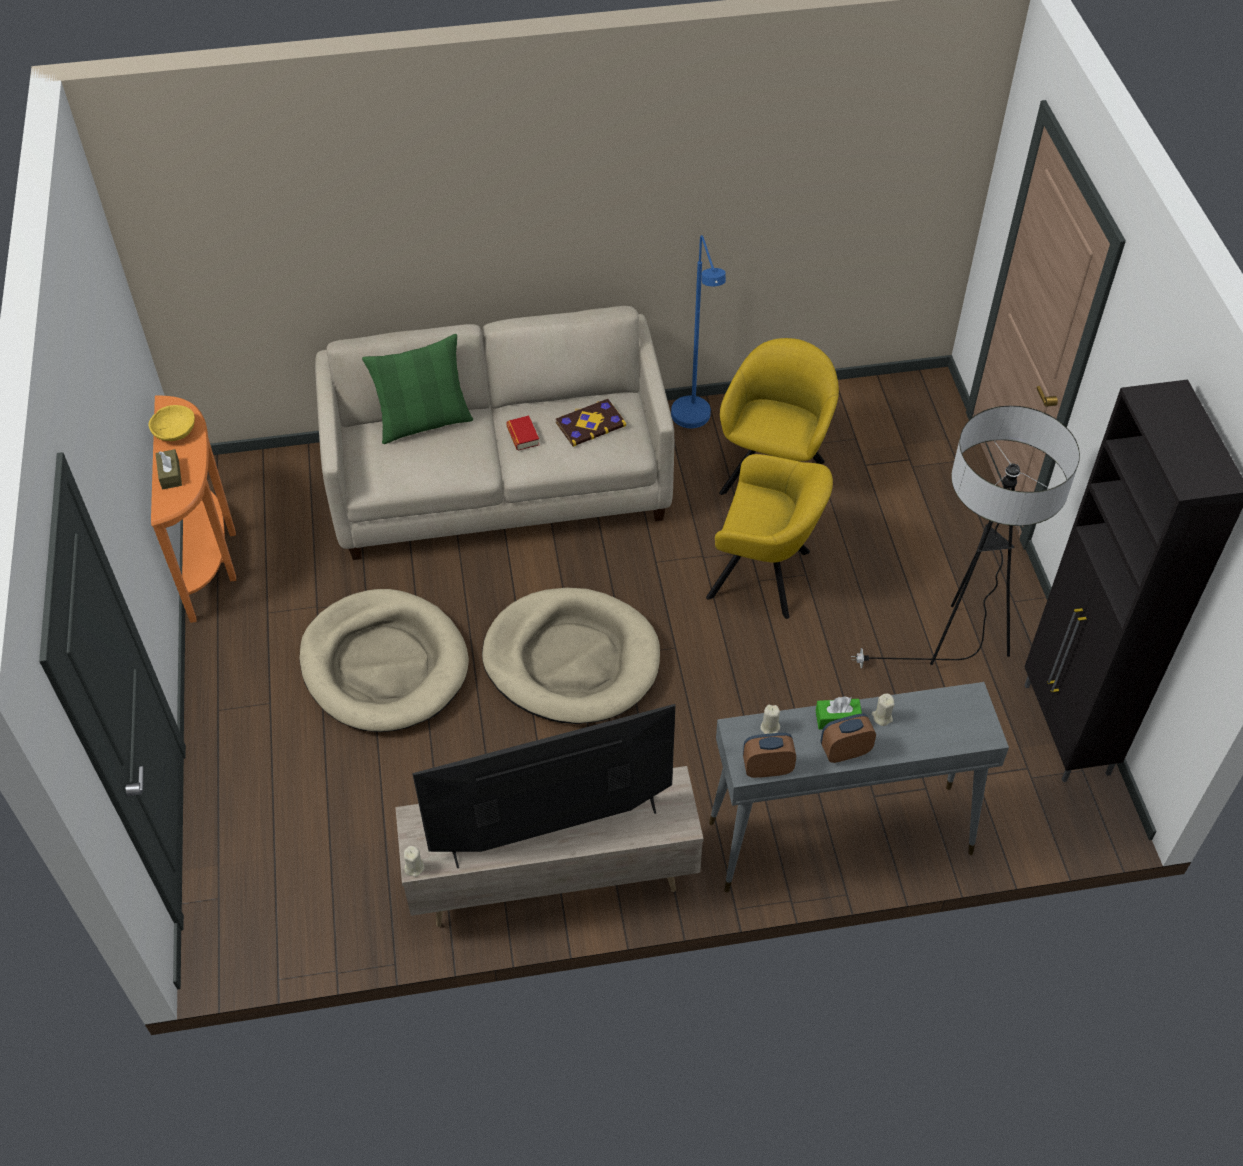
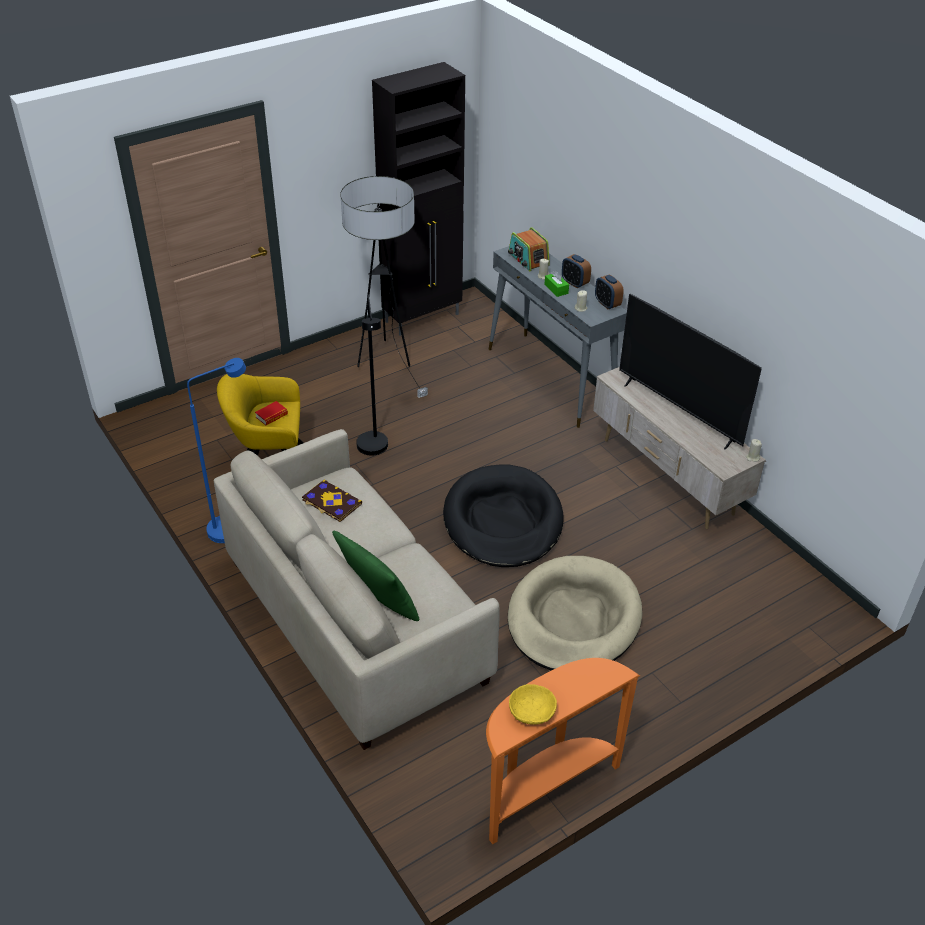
camera: 115 degrees left, 10 degrees down
(170, 474) = (581, 688): brown tissue box -> none
(523, 436) = (364, 536): book -> book (271, 416)
(572, 660) = (503, 521): beige dog bed -> black dog bed
(765, 576) = (374, 451): yellow armchair -> black floor lamp
(941, 717) = (528, 259): none -> radio

